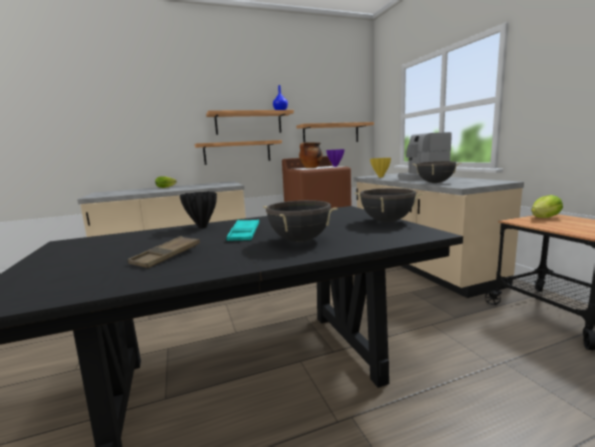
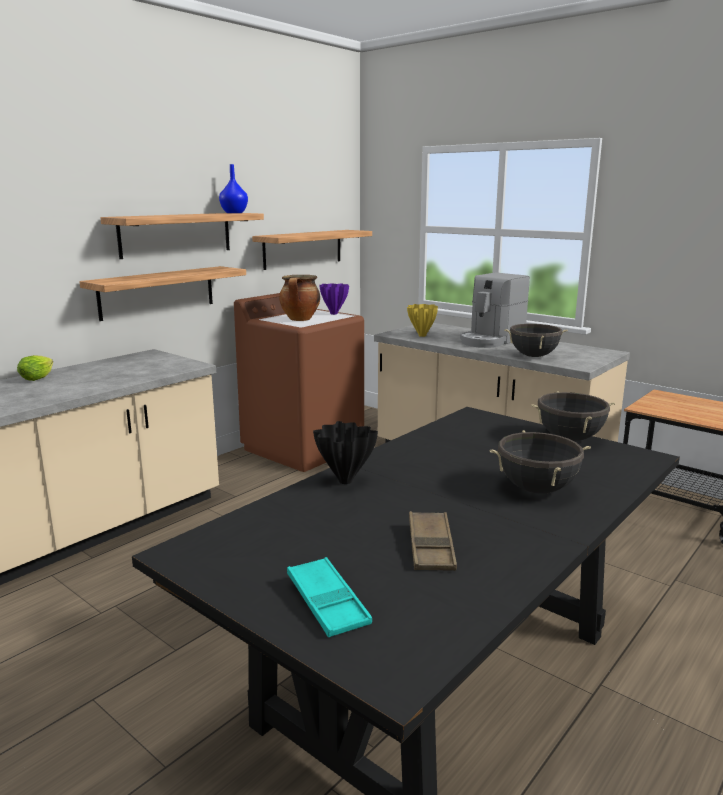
camera: 30 degrees left, 5 degrees up
(244, 234) = (441, 487): turquoise tray -> turquoise tray (327, 602)
(545, 218) = (662, 399): lettuce -> none

